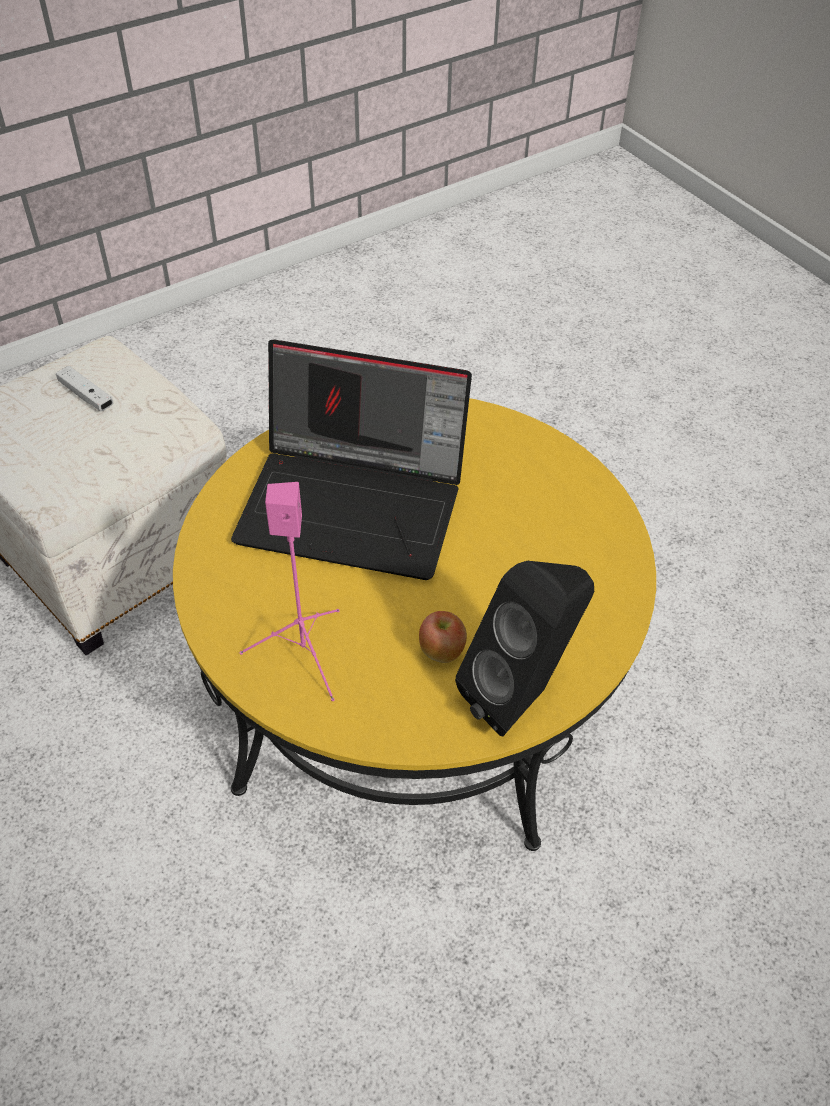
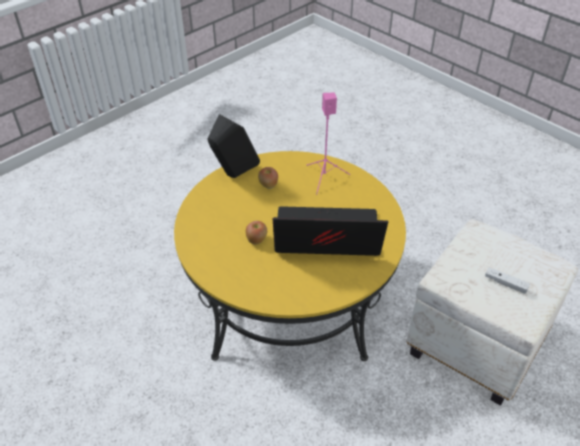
camera: 170 degrees right, 5 degrees down
(488, 522) = (257, 240): none -> apple

